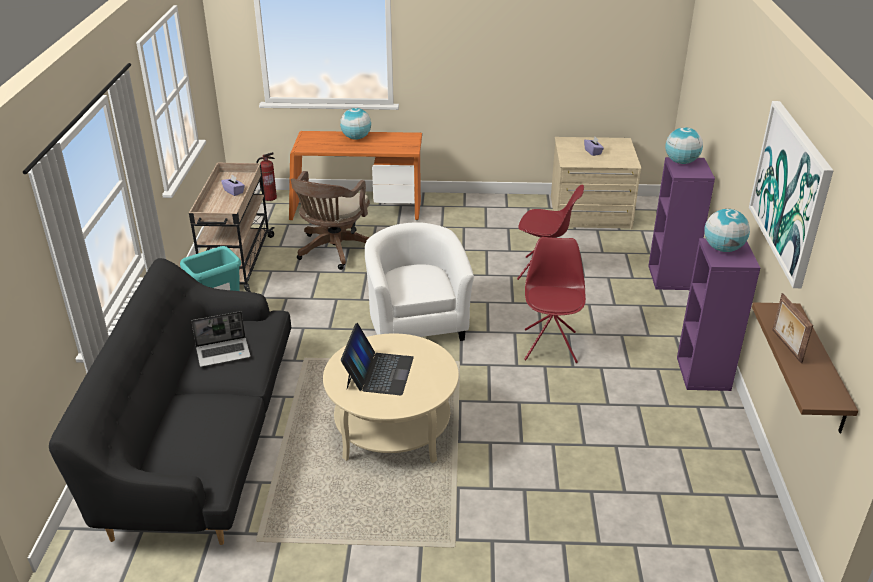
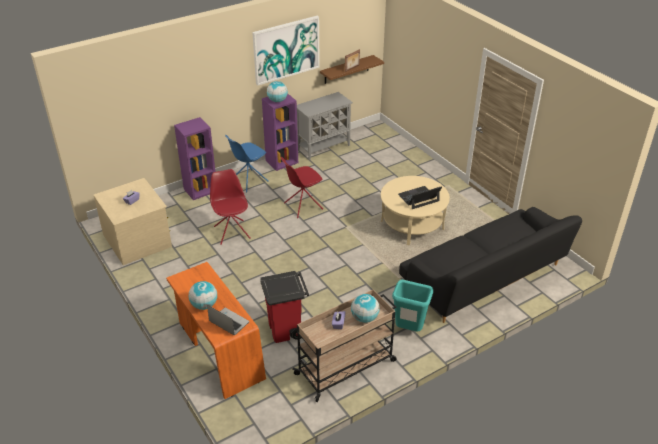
camera: 125 degrees left, 5 degrees up
(224, 353) = (459, 254): laptop -> laptop (228, 322)
(270, 198) = (237, 418): fire extinguisher -> none
(333, 251) = (286, 329): brown office chair -> red trash can
(417, 323) = (328, 255): white armchair -> none
(663, 322) = (248, 181): none -> blue chair
(681, 162) = (187, 129): globe -> globe (364, 318)
(726, 443) = (324, 147): none -> grey cabinet

